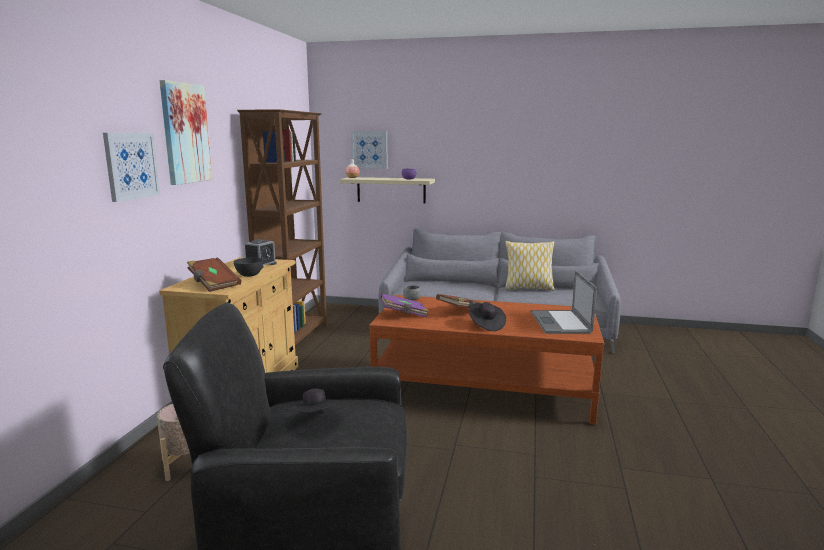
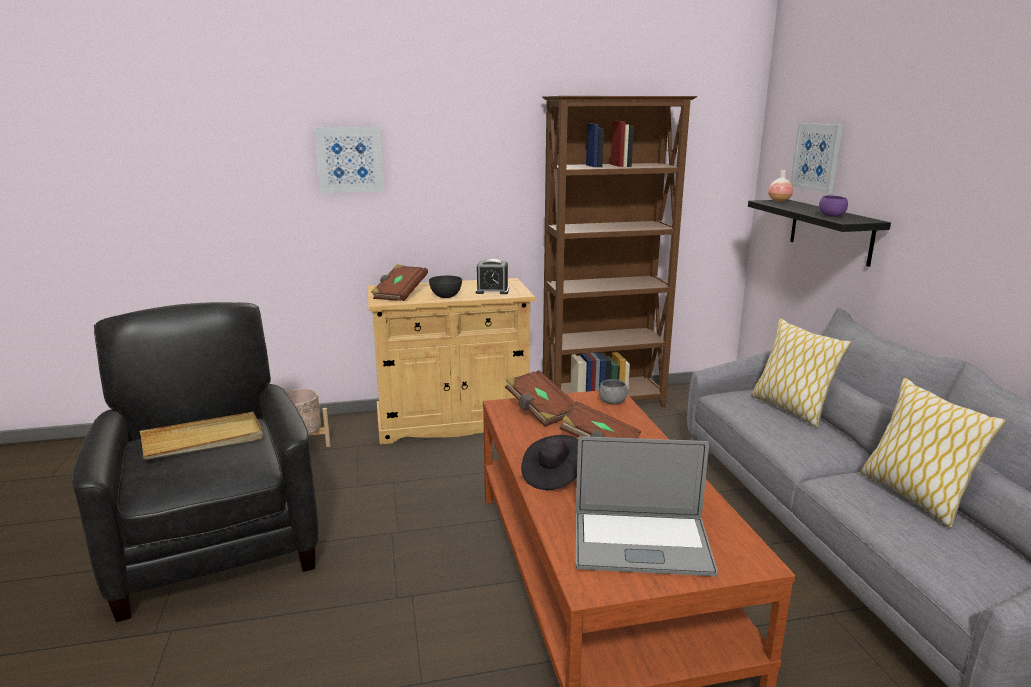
camera: 65 degrees right, 5 degrees up
(185, 133) = (440, 127): picture -> none
(315, 420) = (203, 440): black hat -> beige tray
(391, 190) = (830, 231): beige shelf -> black shelf
(404, 314) = (540, 411): purple book -> brown book
(435, 283) = (790, 409): none -> pillow
(560, 322) = (641, 543): laptop -> laptop turned 150 degrees counterclockwise

